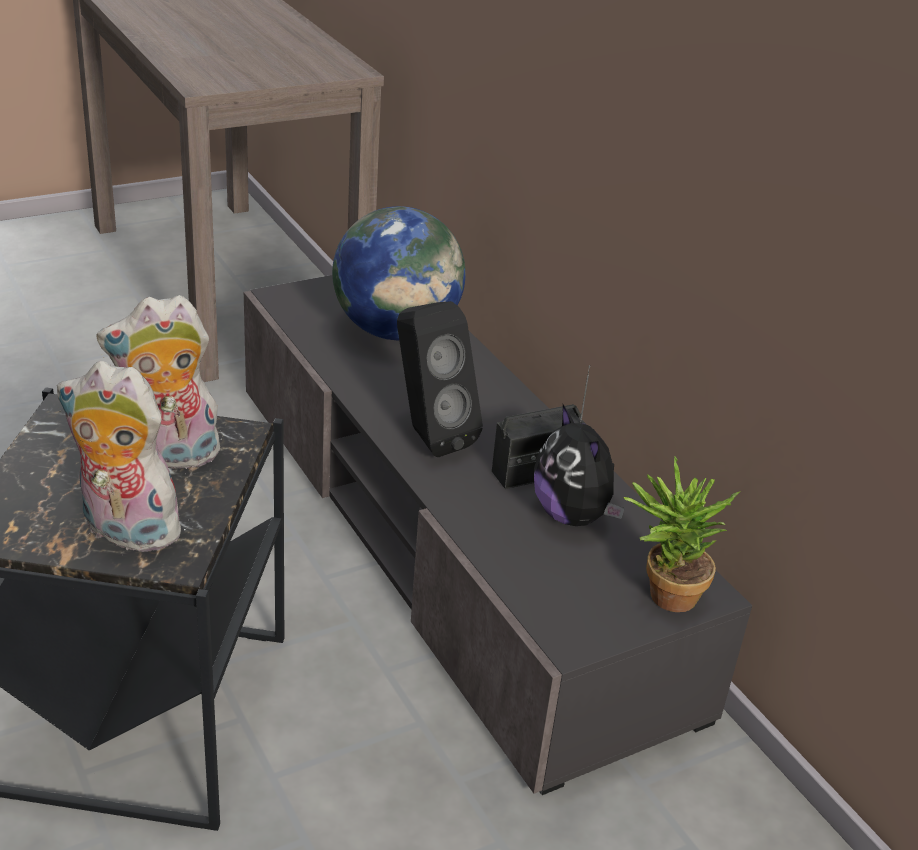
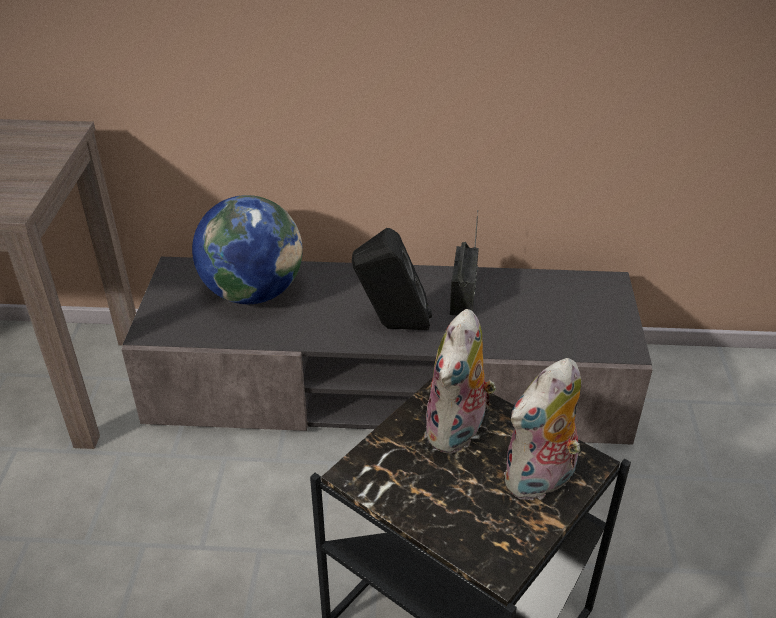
camera: 55 degrees left, 5 degrees up
(573, 515) = (514, 300): plush toy -> none
(662, 595) = (605, 298): potted plant -> none

